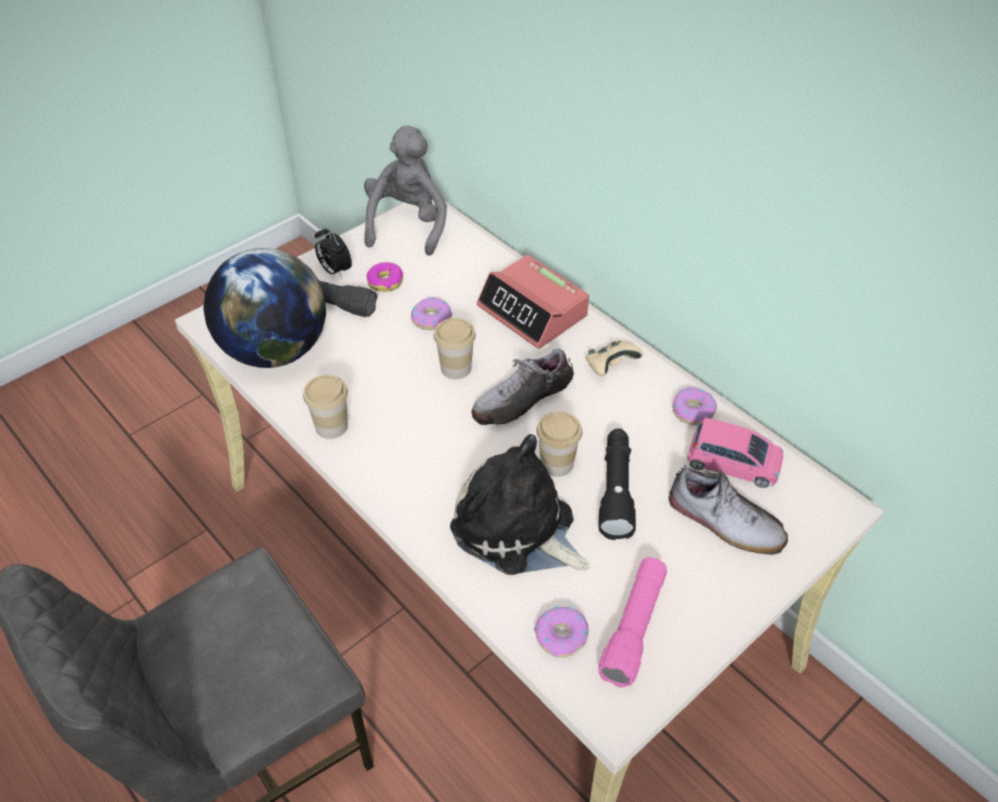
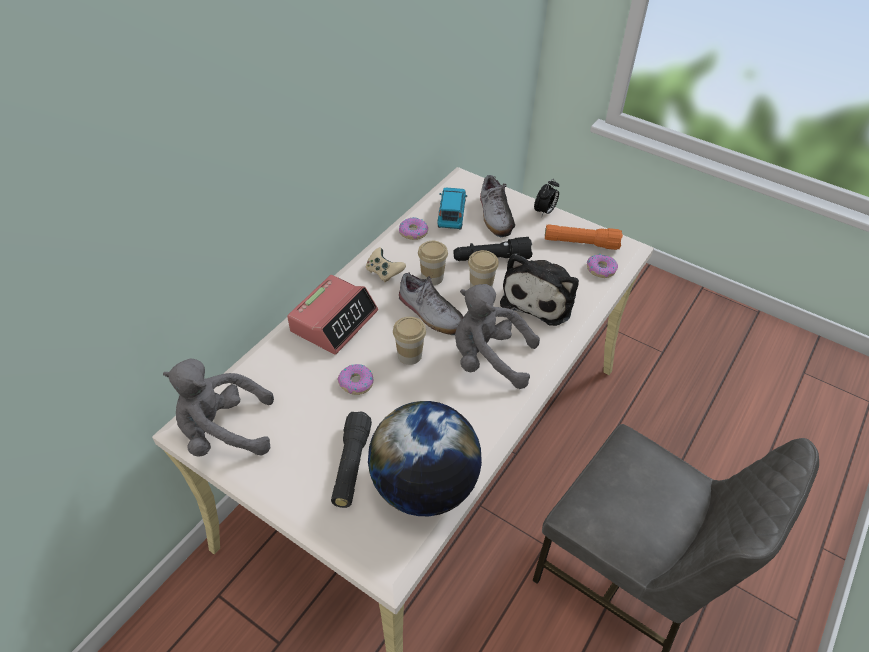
camera: 105 degrees left, 0 degrees up
(331, 426) = (495, 417): cup -> cup (432, 277)
(335, 271) = (304, 473): alarm clock -> alarm clock (544, 212)
(385, 282) = (313, 427): donut -> none
(423, 441) = (488, 359): none -> grey plush toy
(633, 628) = (581, 243): pink flashlight -> orange flashlight
(724, 522) = (495, 215): shoe -> shoe turned 150 degrees clockwise
(733, 464) = (451, 214): pink toy car -> blue toy car

